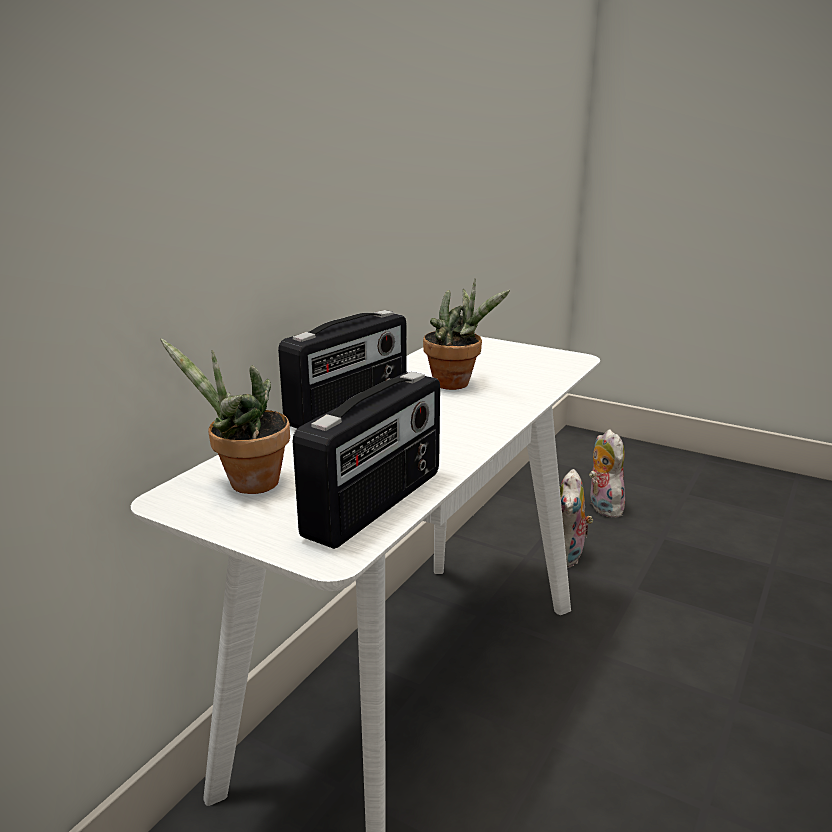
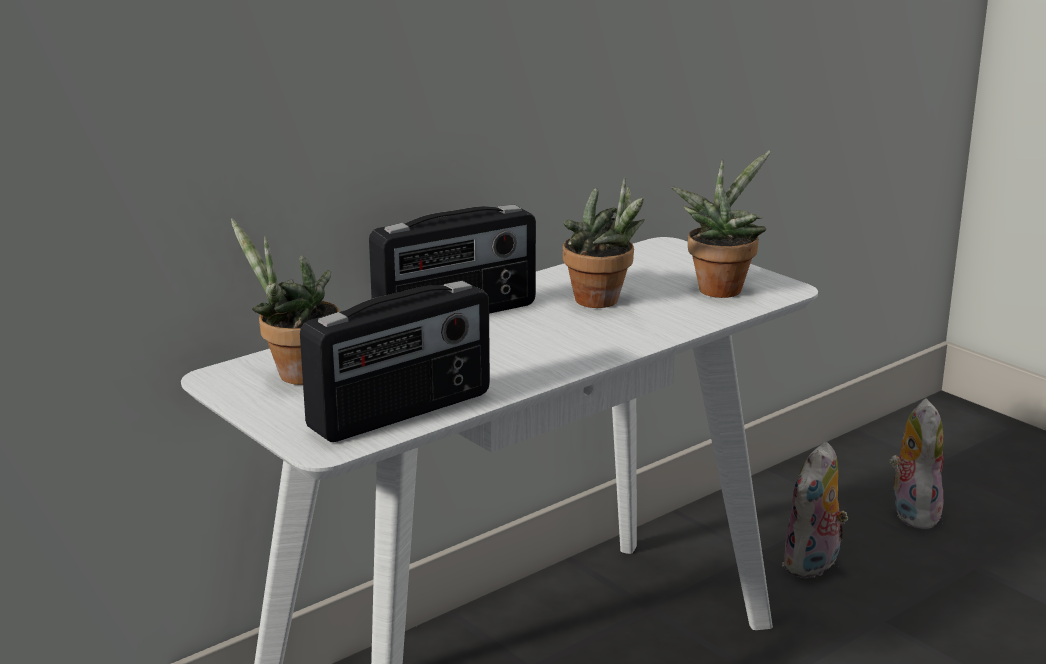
camera: 20 degrees right, 0 degrees up
(531, 363) = (720, 287): none -> potted plant

